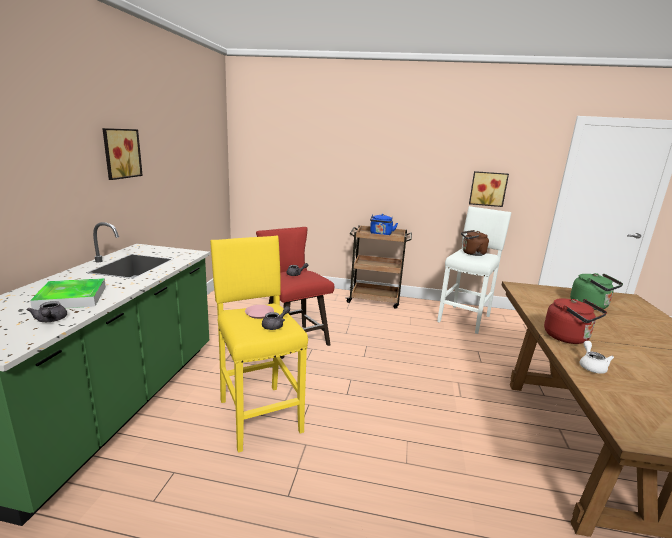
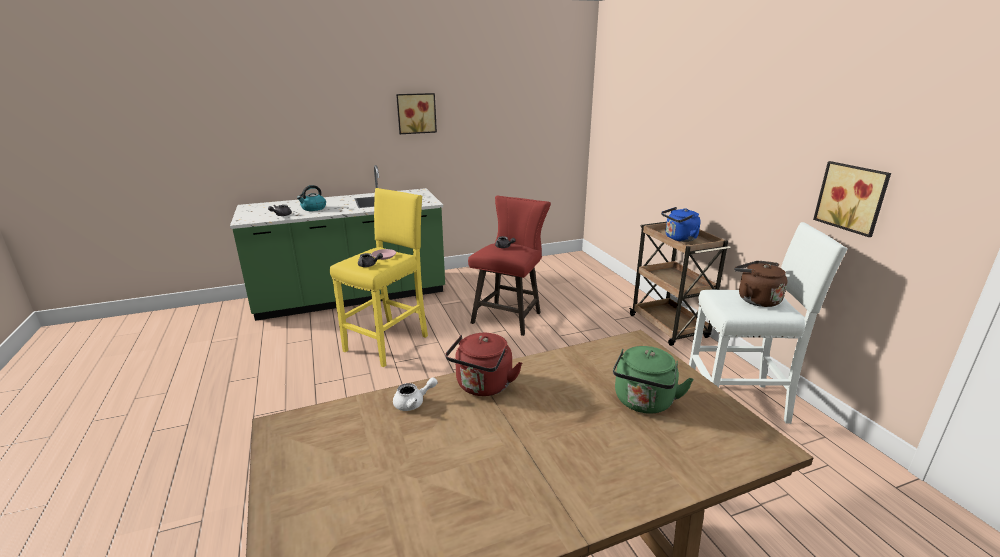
camera: 60 degrees right, 5 degrees up
(71, 298) = (313, 208): tray -> kettle

